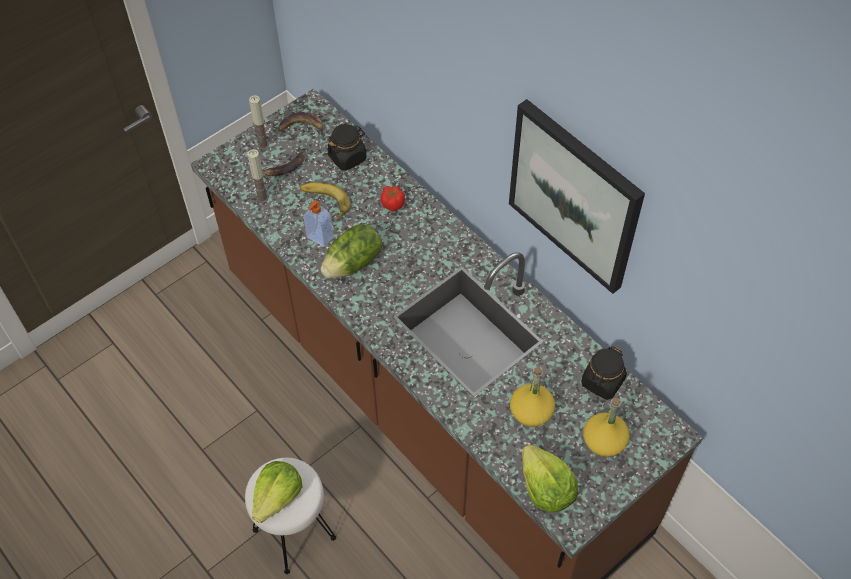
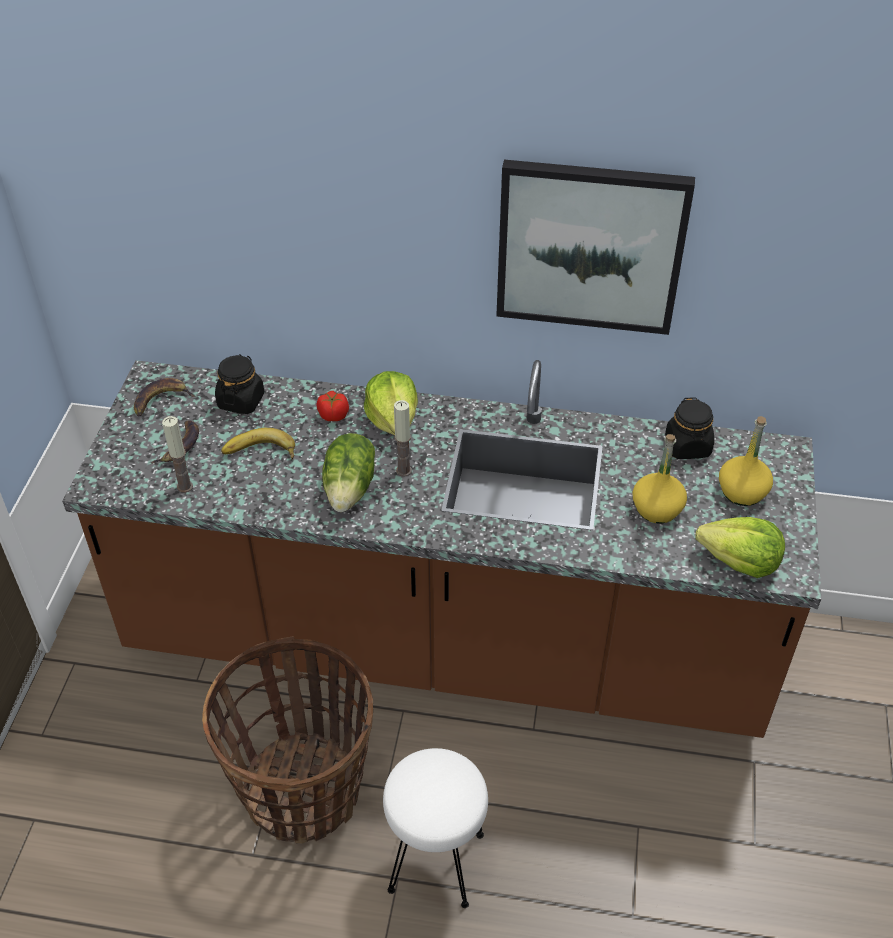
camera: 40 degrees left, 10 degrees down
(260, 432) = (303, 790): none -> basket
(263, 145) = (133, 438): candle -> candle (404, 470)
(277, 497) = (436, 800): lettuce -> lettuce (393, 419)
(319, 238) = (289, 486): soap dispenser -> none

